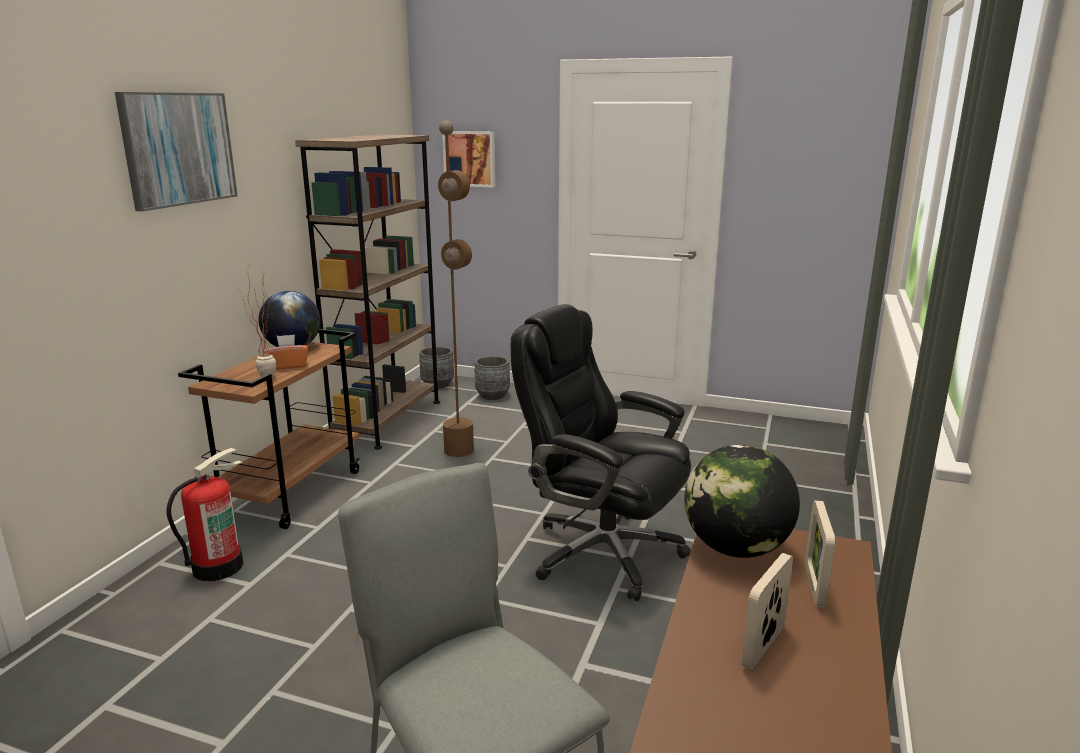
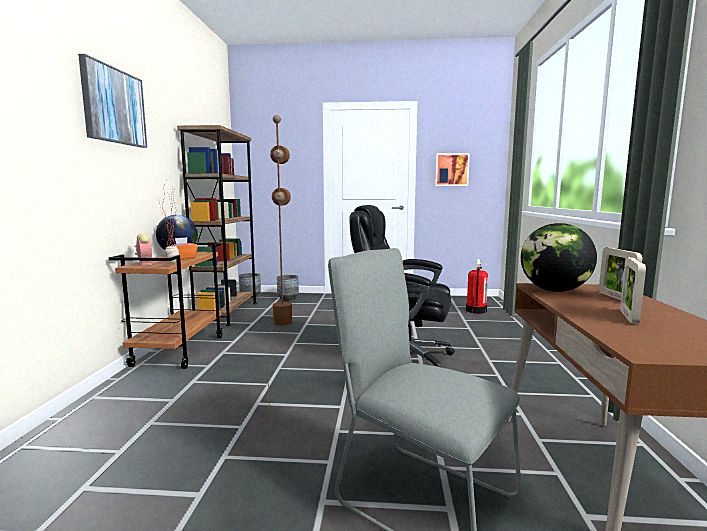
camera: 15 degrees left, 10 degrees down
(217, 566) = (142, 393): fire extinguisher -> fire extinguisher (475, 310)
(230, 378) = (144, 263): none -> alarm clock
(470, 158) = (268, 159): picture -> picture (451, 169)

